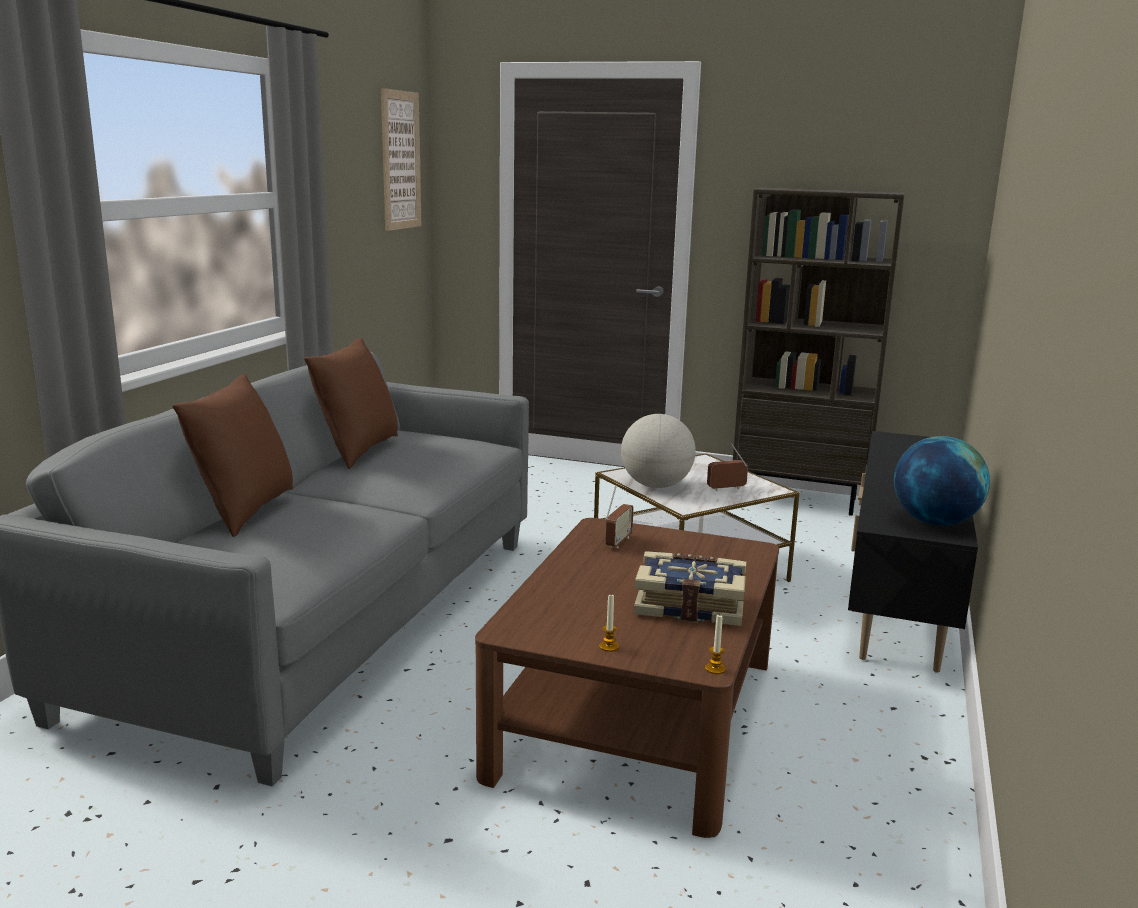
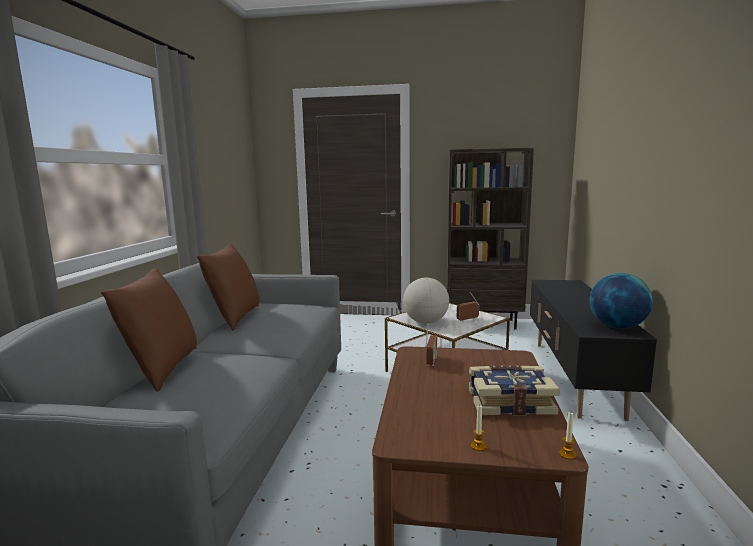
camera: 10 degrees left, 5 degrees down
(401, 160) = (238, 145): picture -> none

